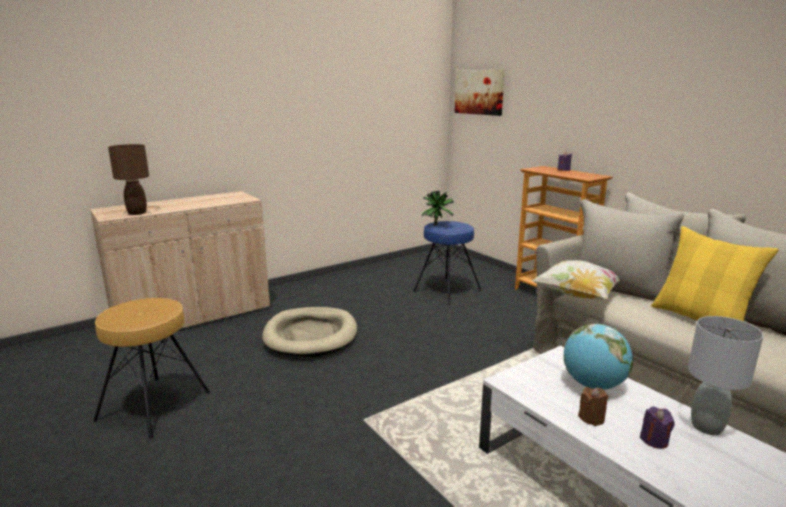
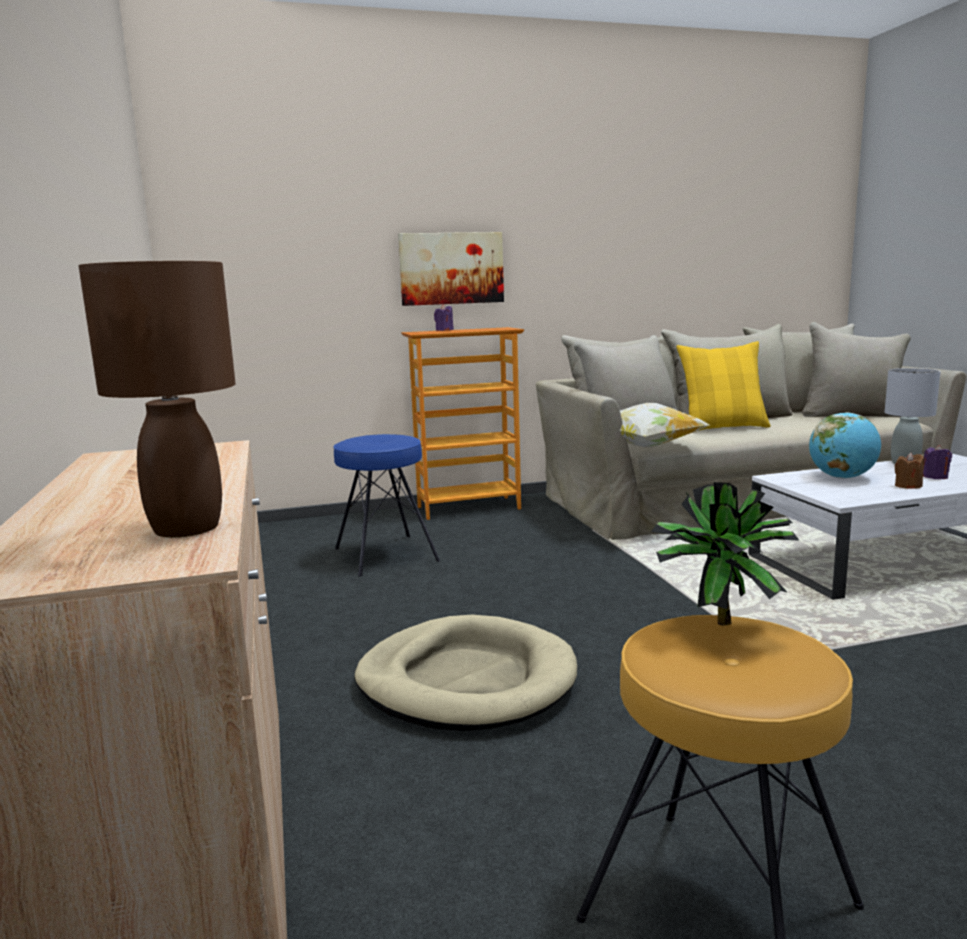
camera: 70 degrees left, 5 degrees down
(437, 225) = (364, 443): potted plant -> potted plant (716, 620)
(479, 92) = (237, 228): picture -> picture (451, 268)

